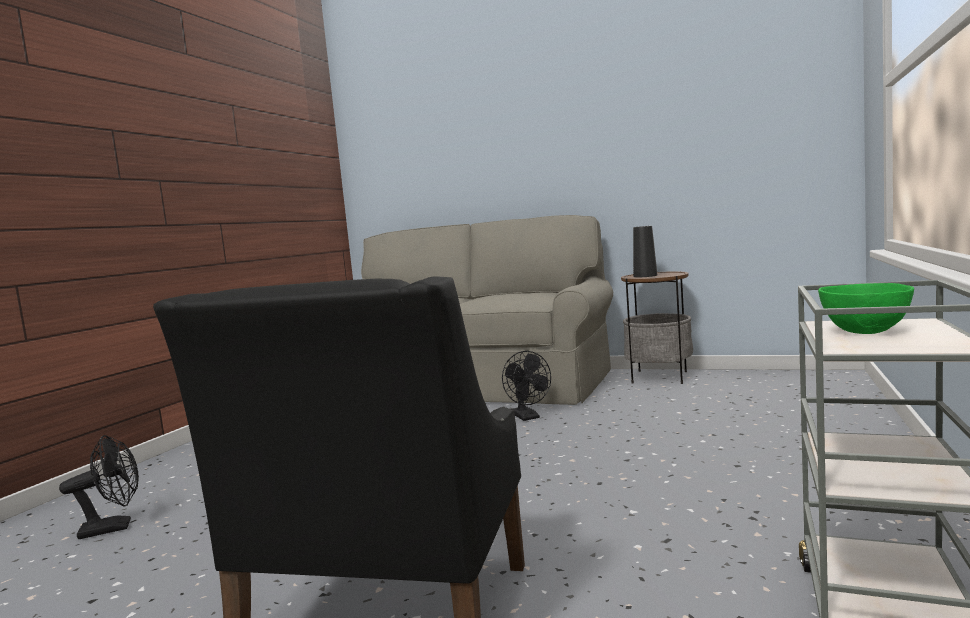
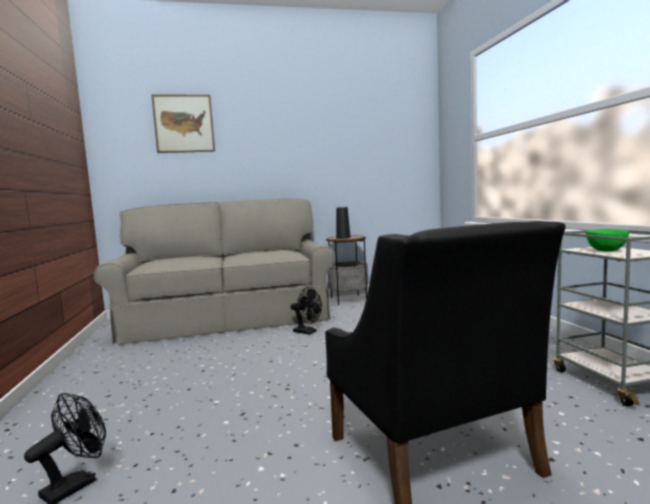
camera: 35 degrees left, 0 degrees up
(438, 120) = (184, 123): none -> picture

